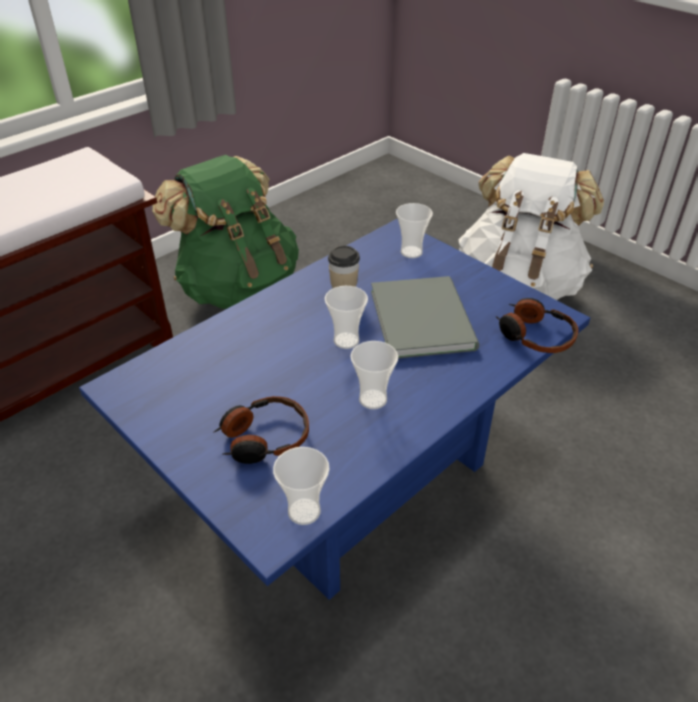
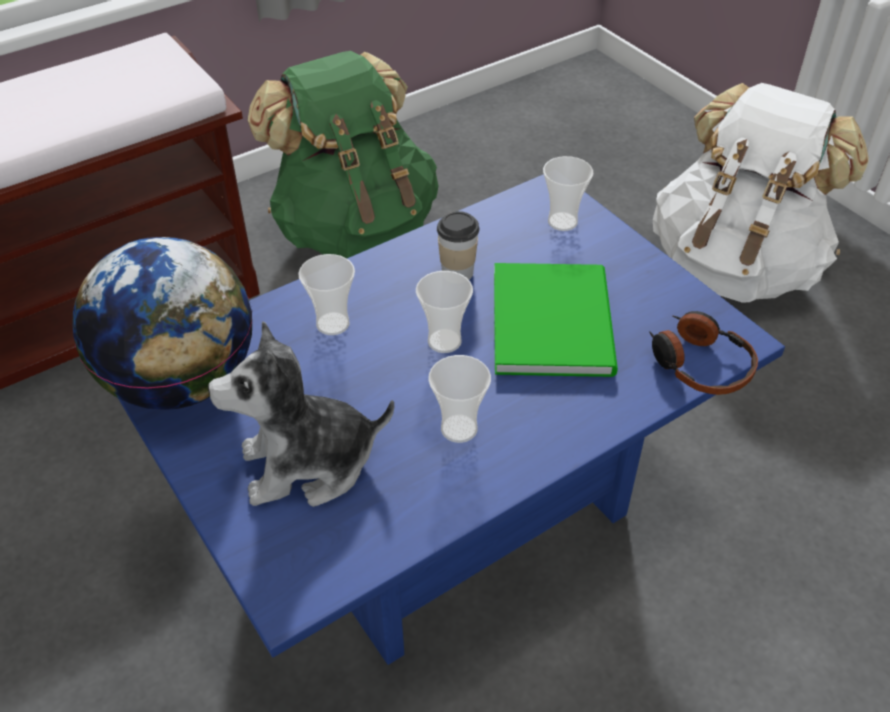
camera: 10 degrees right, 5 degrees up
(149, 392) = (181, 382): none -> globe
(263, 438) = (308, 464): headphones -> plush toy
(304, 511) = (336, 569): cup -> cup (333, 324)
(424, 317) = (555, 319): grey book -> green book

